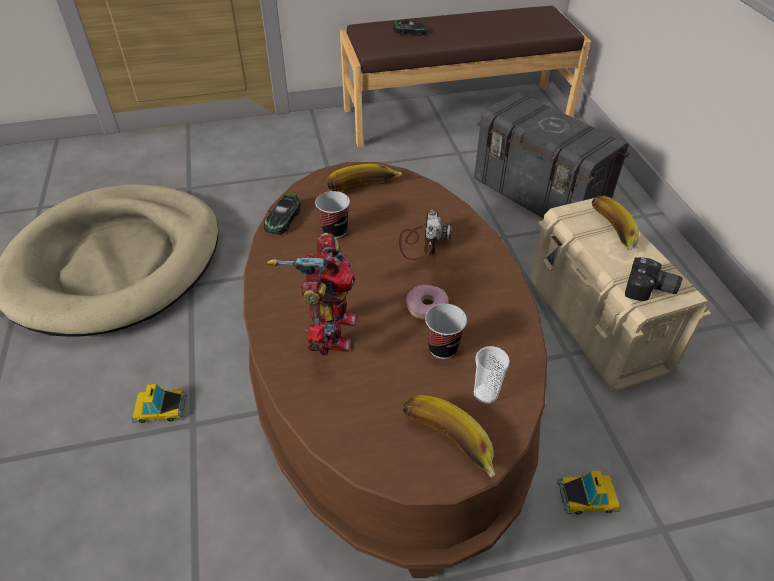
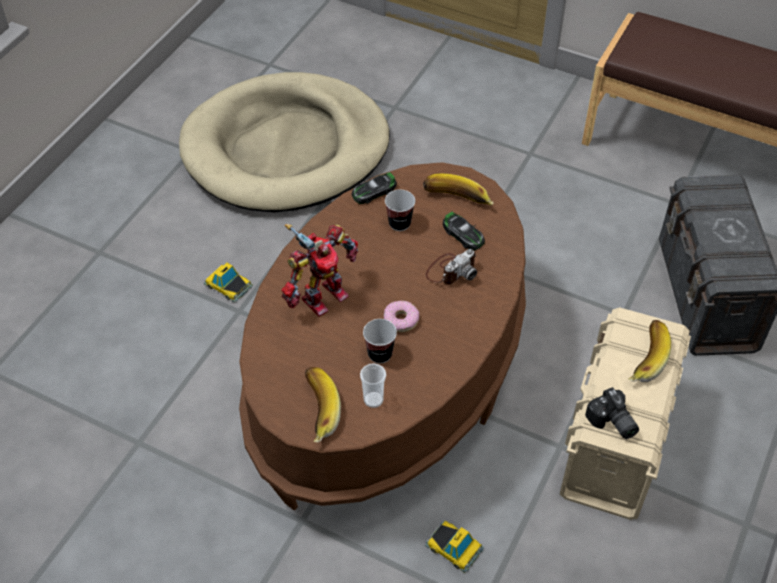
camera: 40 degrees right, 5 degrees up
(410, 32) = (689, 50): toy car -> toy car (463, 235)

